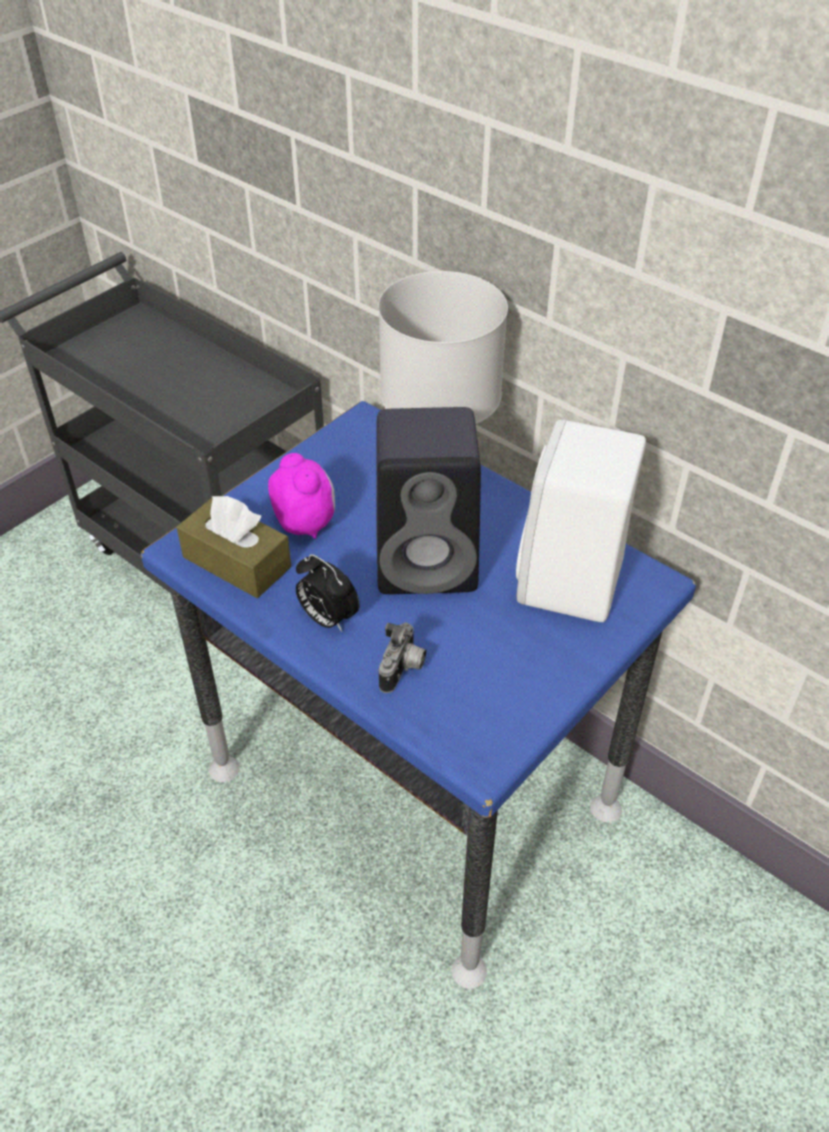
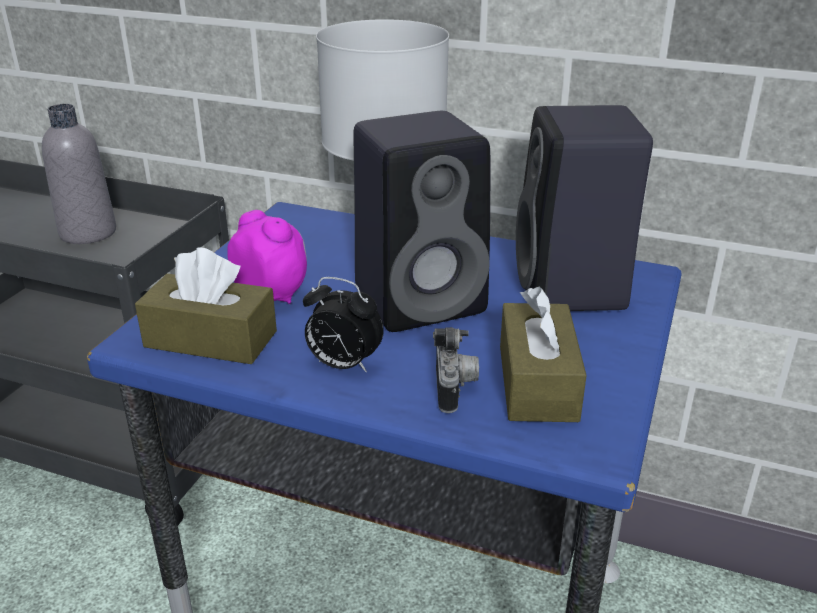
camera: 20 degrees left, 15 degrees down
(198, 385) = (88, 233): none -> grey bottle
(474, 681) = (537, 382): none -> brown tissue box
(570, 584) = (572, 289): white speaker -> black speaker

